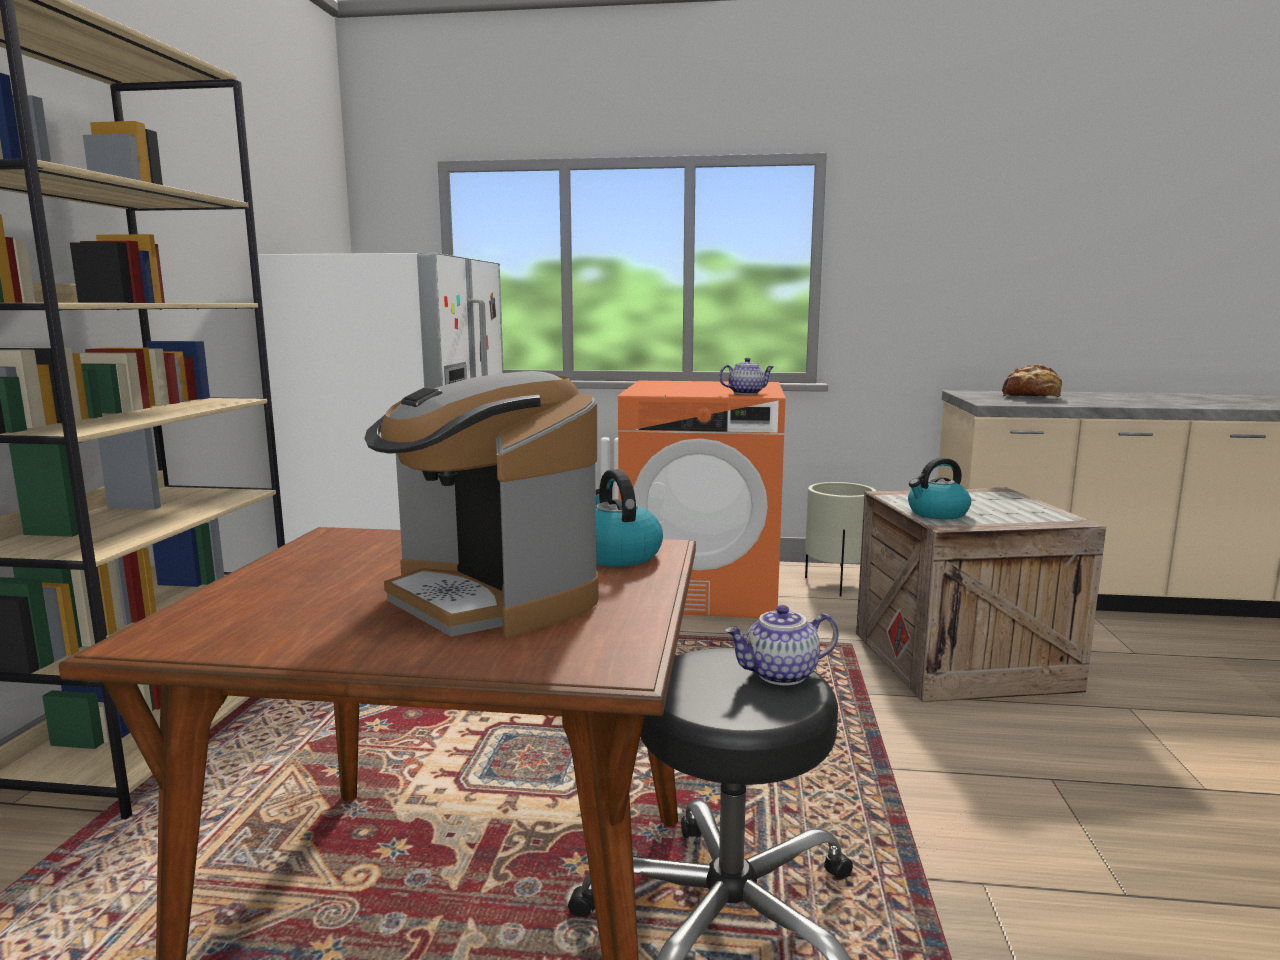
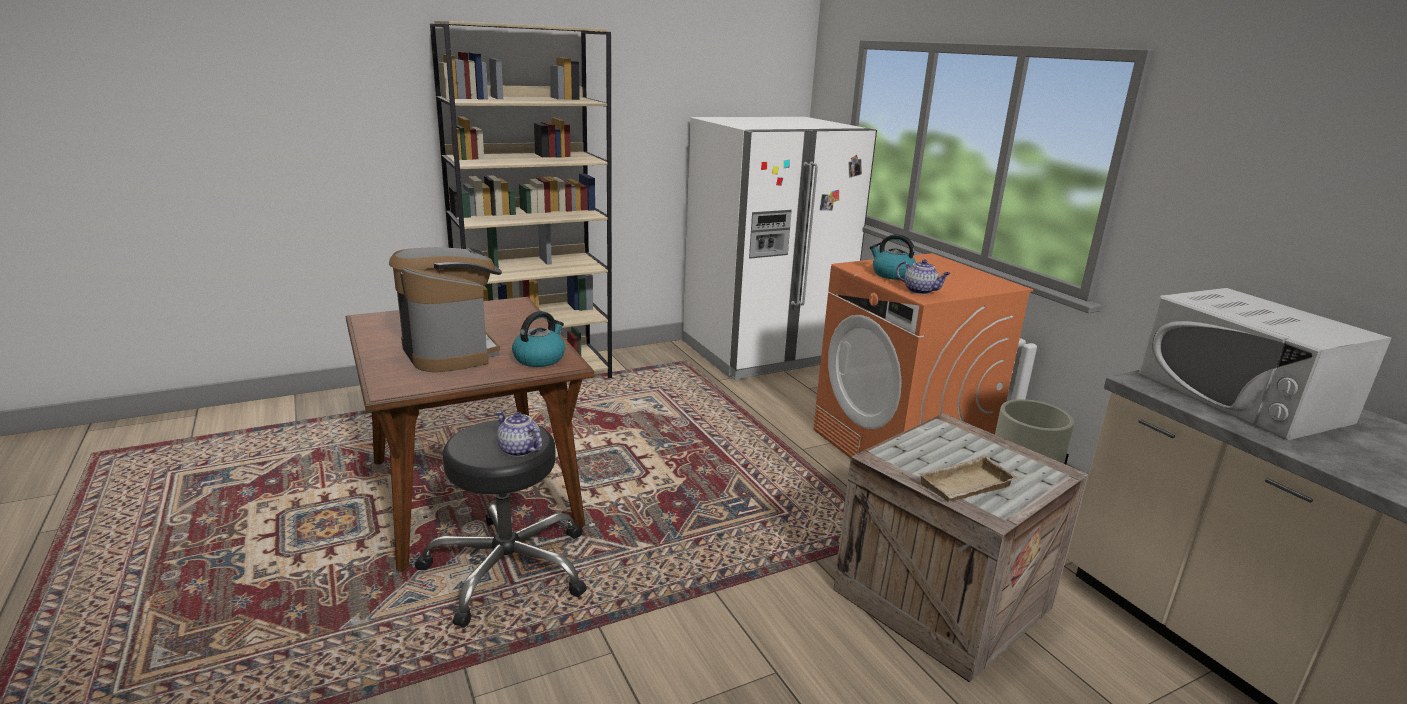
camera: 55 degrees right, 10 degrees up
(492, 598) = (451, 351): coffee machine -> coffee machine turned 135 degrees clockwise
(937, 513) = (912, 450): kettle -> kettle (892, 274)
(1018, 516) = (967, 487): none -> beige tray
(1031, 398) = (1241, 397): bread -> white microwave

